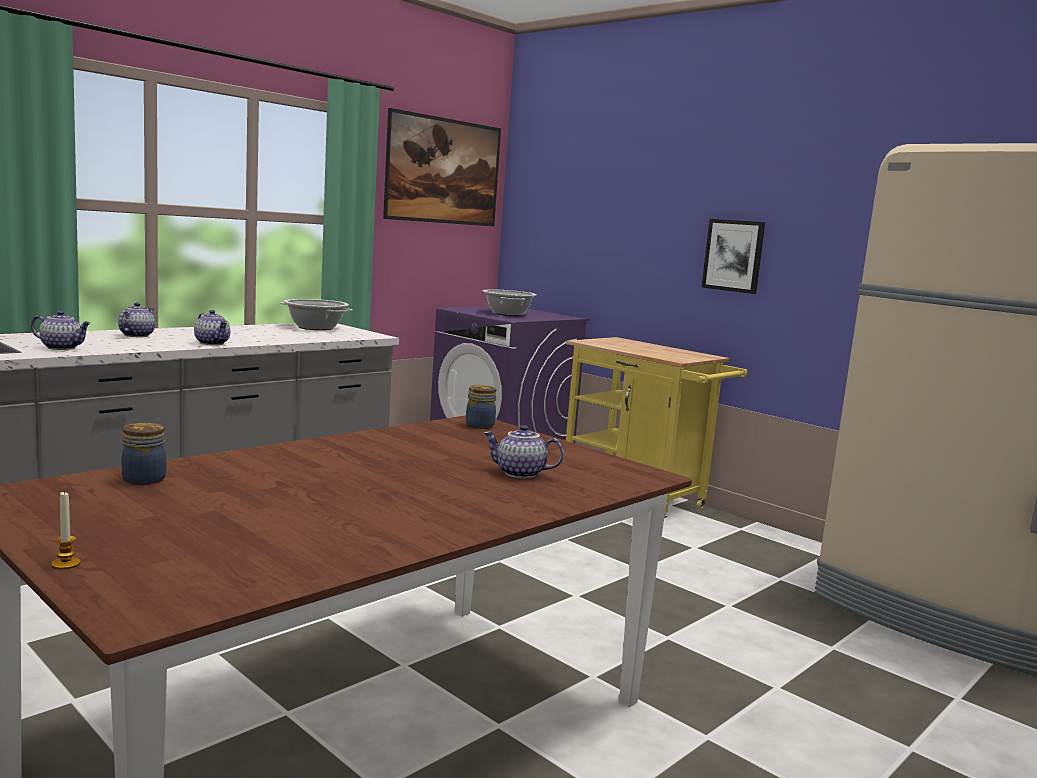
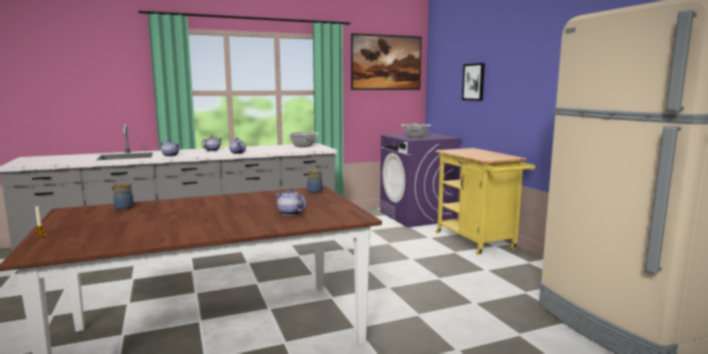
camera: 25 degrees right, 0 degrees up
(733, 255) = (528, 96): picture -> picture (473, 82)

